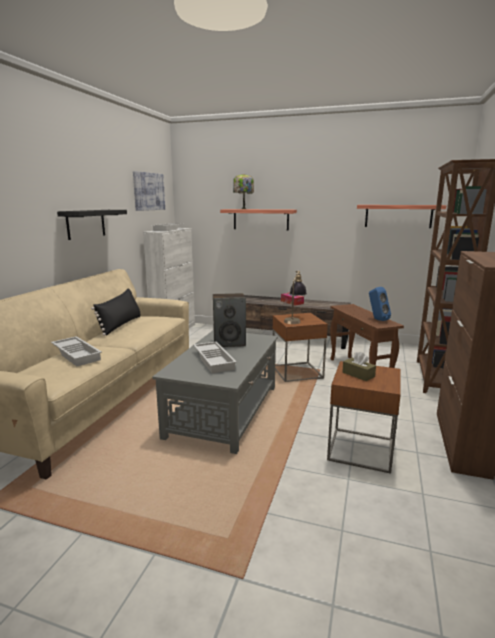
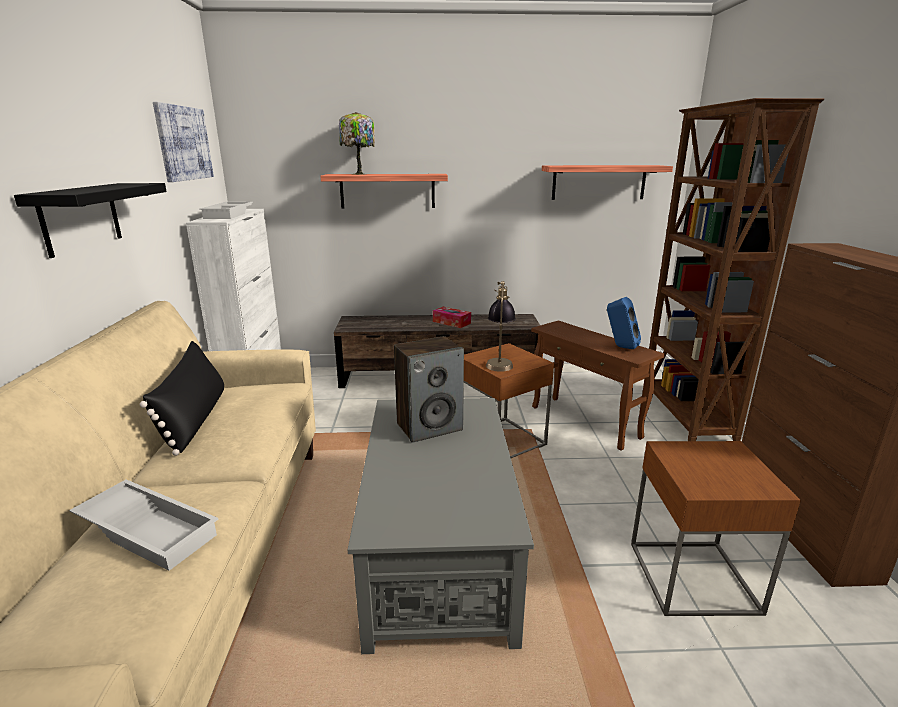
camera: 20 degrees left, 5 degrees up
(215, 360) = (438, 477): white tray -> none
(358, 374) = (702, 467): brown tissue box -> none

